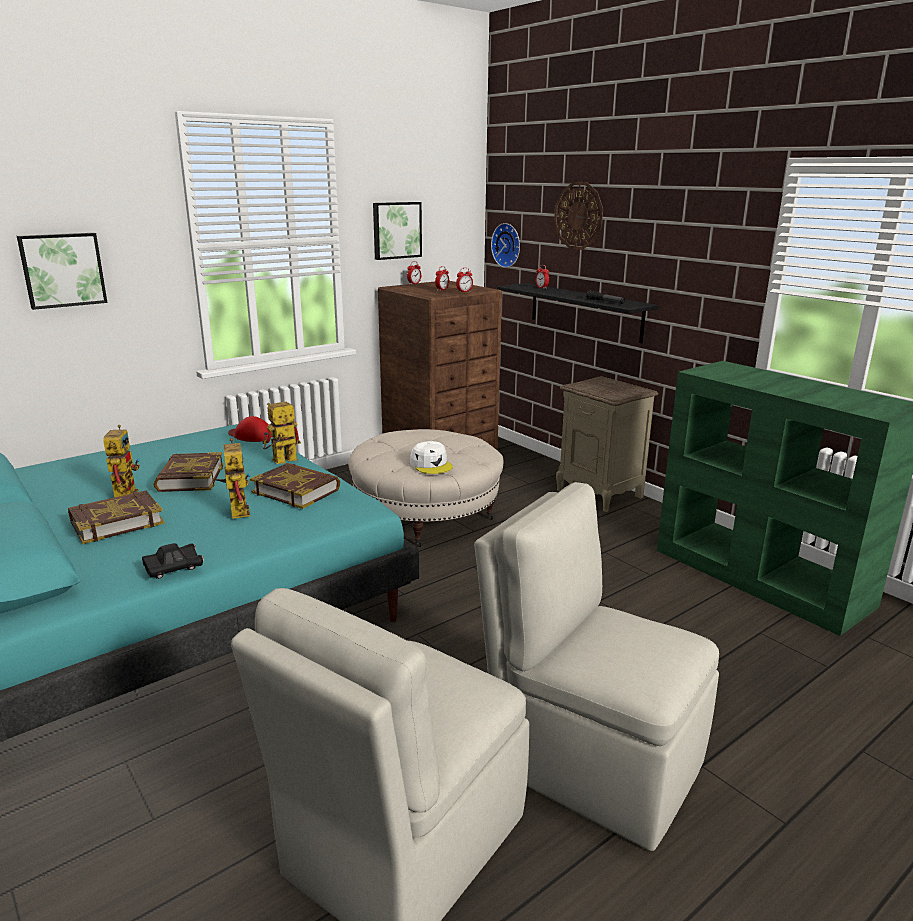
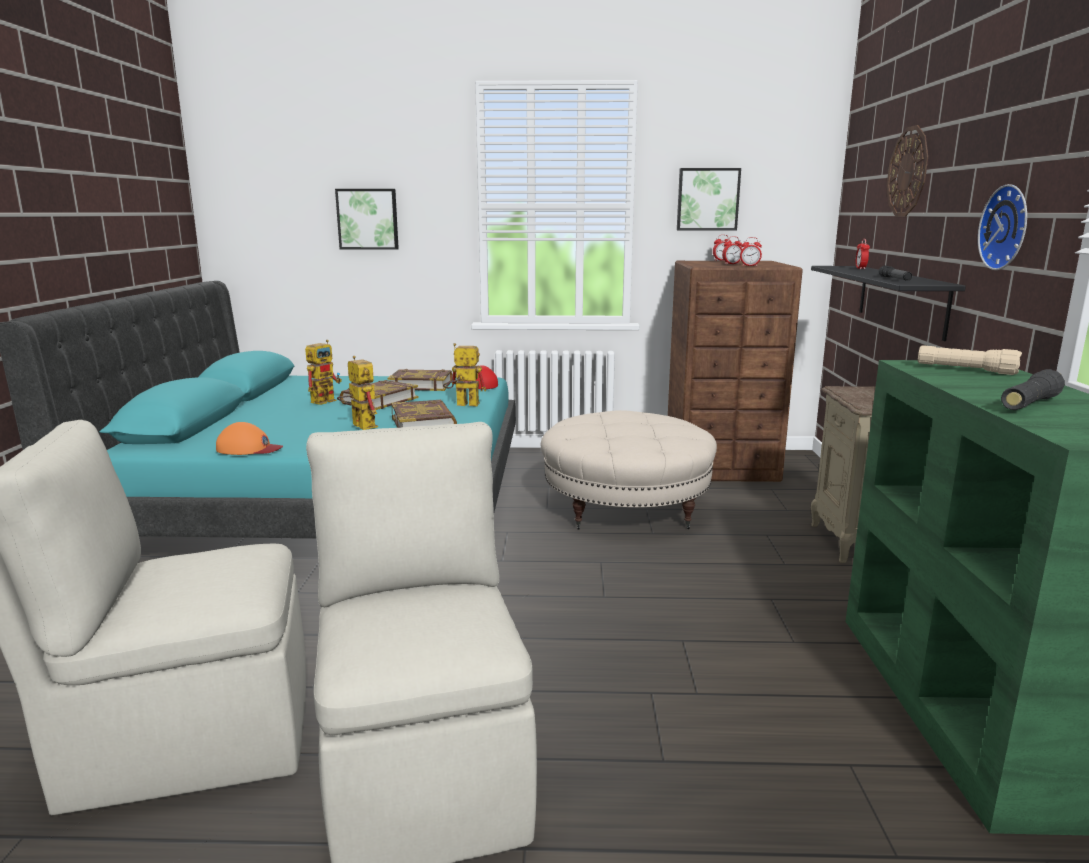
camera: 40 degrees right, 5 degrees down
(116, 522) = (281, 414): book -> book (421, 385)
(173, 569) = (249, 448): black toy car -> orange cap
(236, 510) = (359, 425): toy robot -> toy robot turned 60 degrees counterclockwise
(431, 465) = (604, 440): white cap -> none
(508, 245) = (851, 220): wall clock -> wall clock (1008, 227)
(733, 372) = (965, 370): none -> beige flashlight
(814, 394) = (1029, 404): none -> black flashlight

